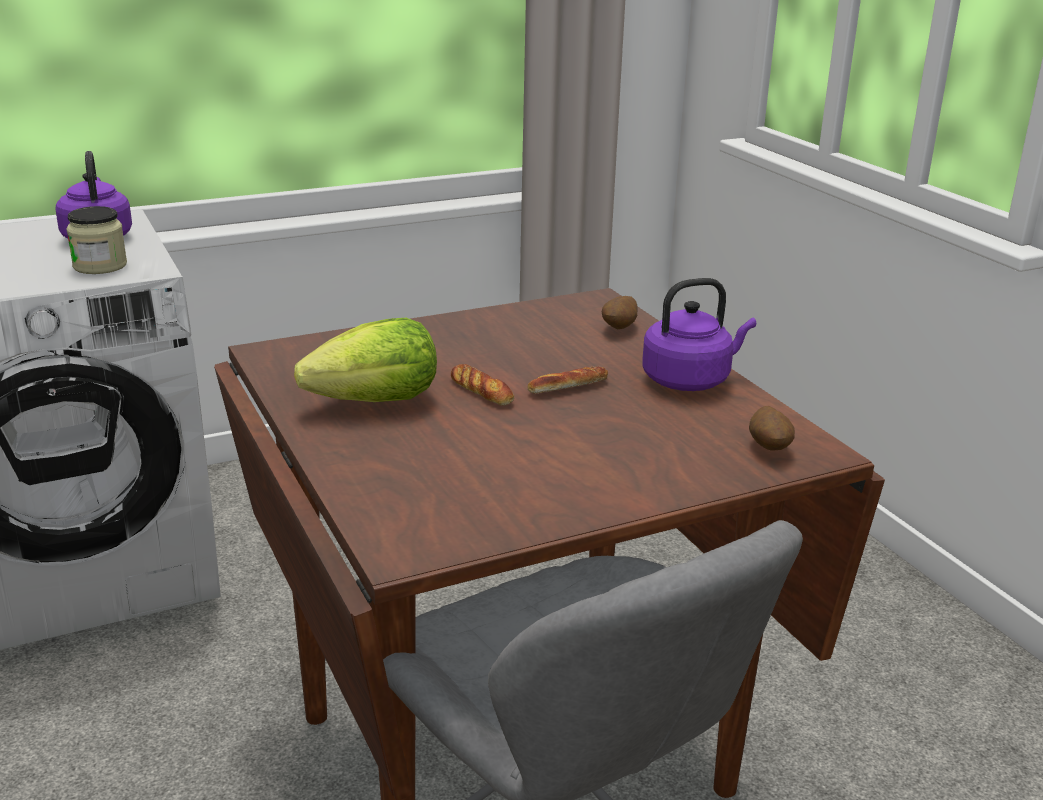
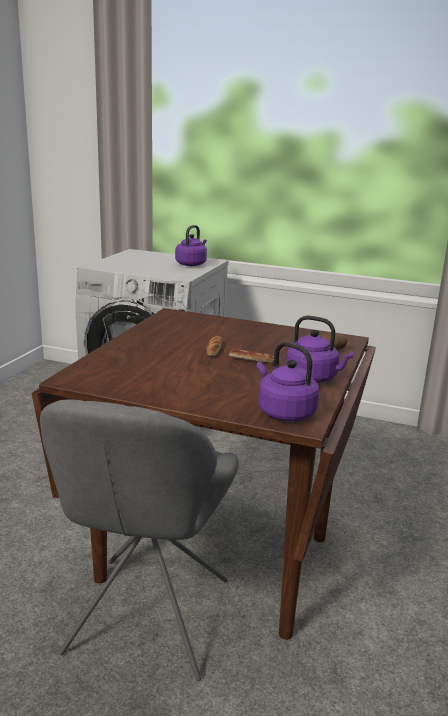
camera: 45 degrees right, 5 degrees down
(100, 266) = (171, 272): jar -> none
(376, 402) = (168, 339): lettuce -> none
(769, 448) = (284, 412): potato -> purple kettle

